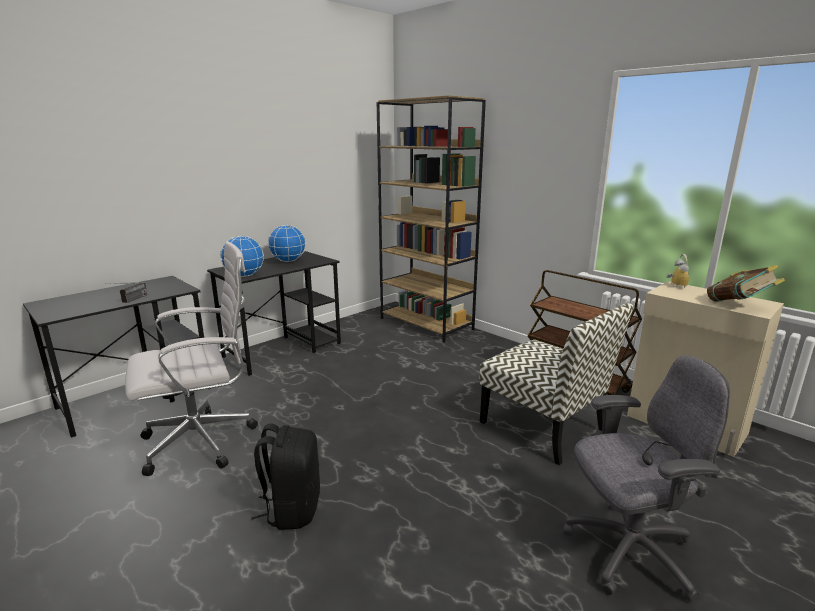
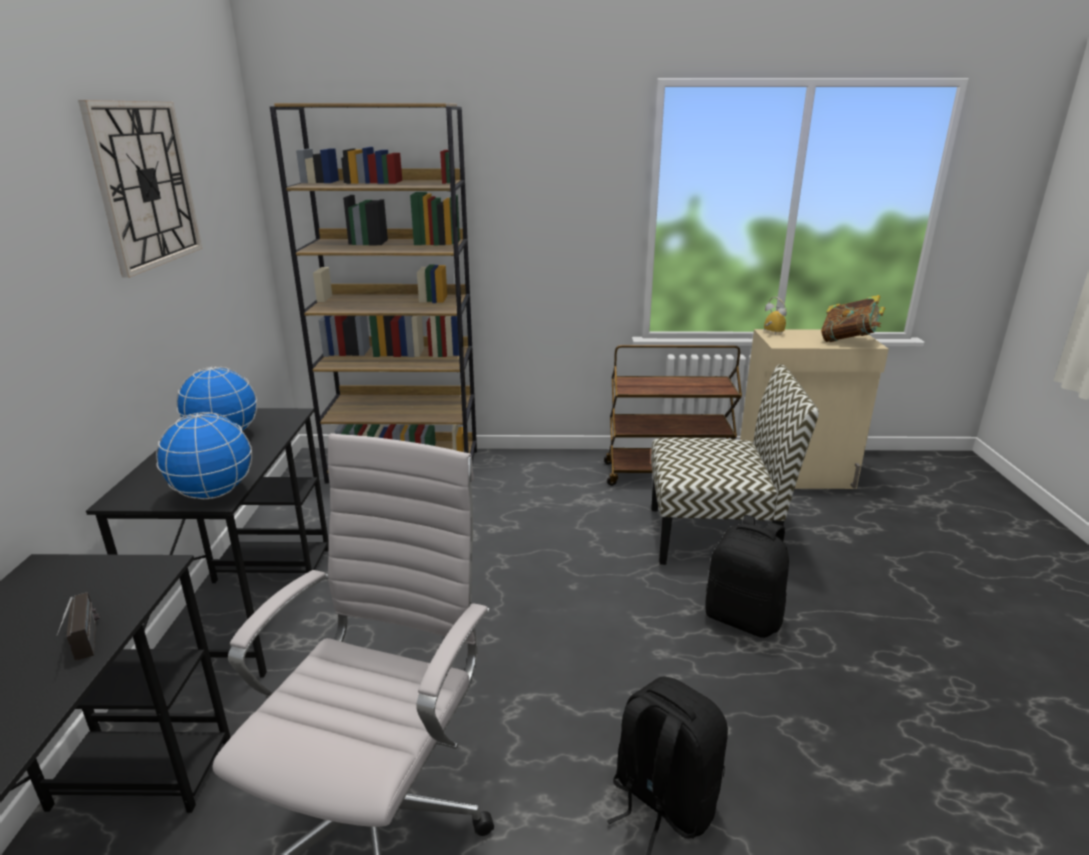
camera: 45 degrees left, 5 degrees up
(292, 137) = (145, 185): none -> wall clock
(480, 472) = (743, 618): none -> black backpack
(627, 551) = (923, 614): grey office chair -> none

